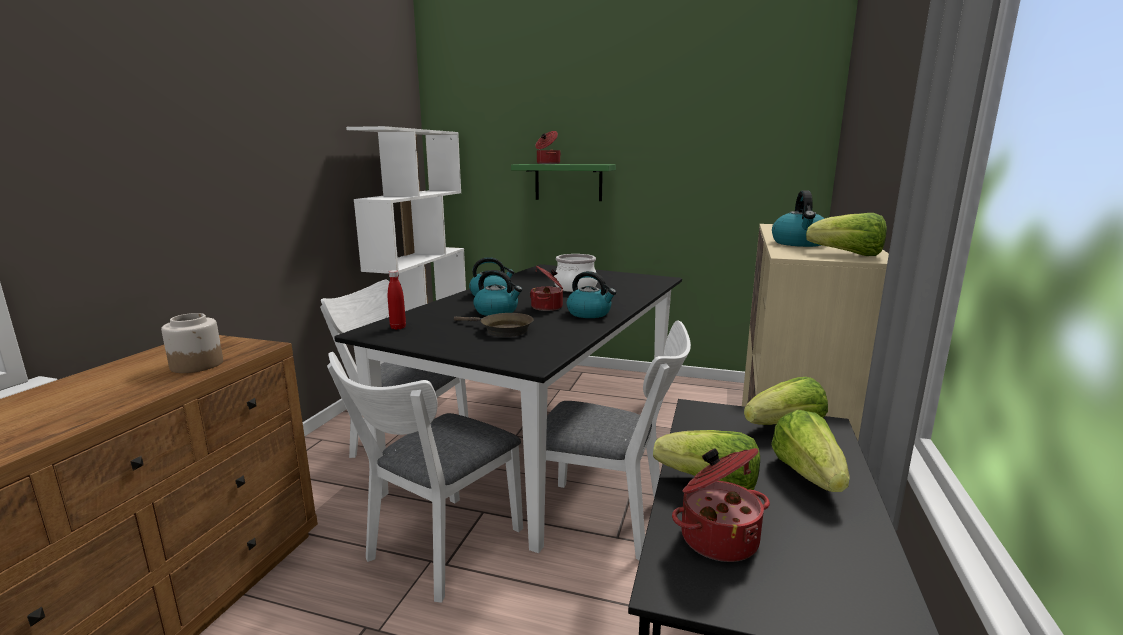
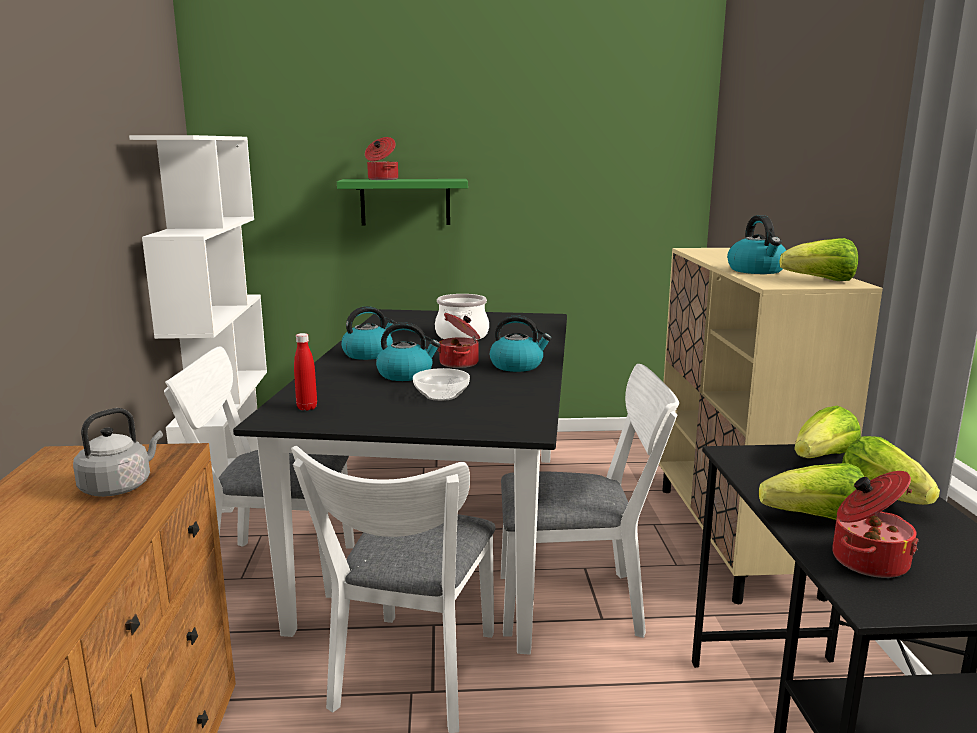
camera: 20 degrees left, 0 degrees up
(197, 364) = (119, 487): jar -> grey kettle
(502, 330) = (442, 396): brown frying pan -> bowl

